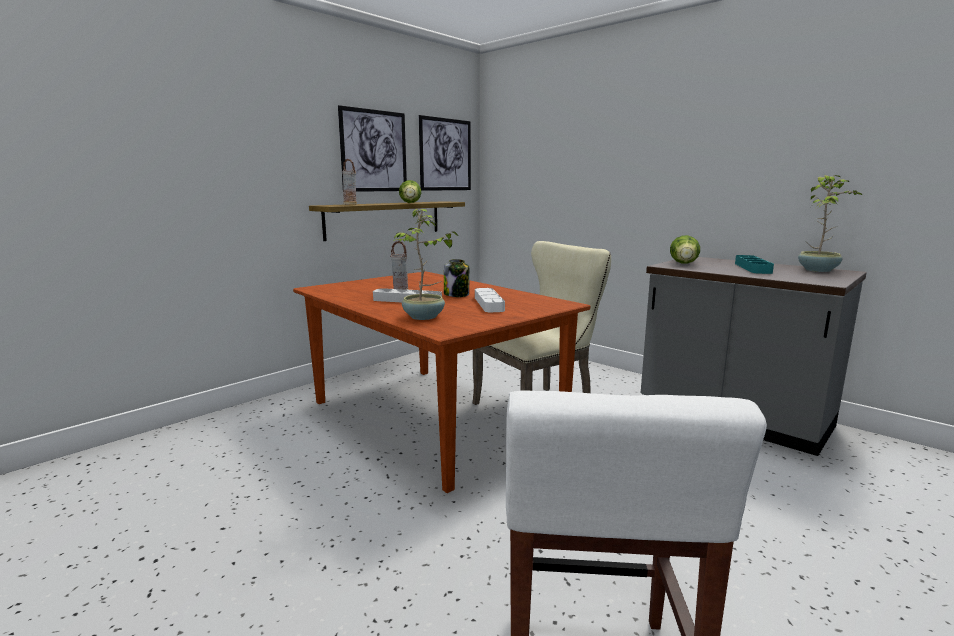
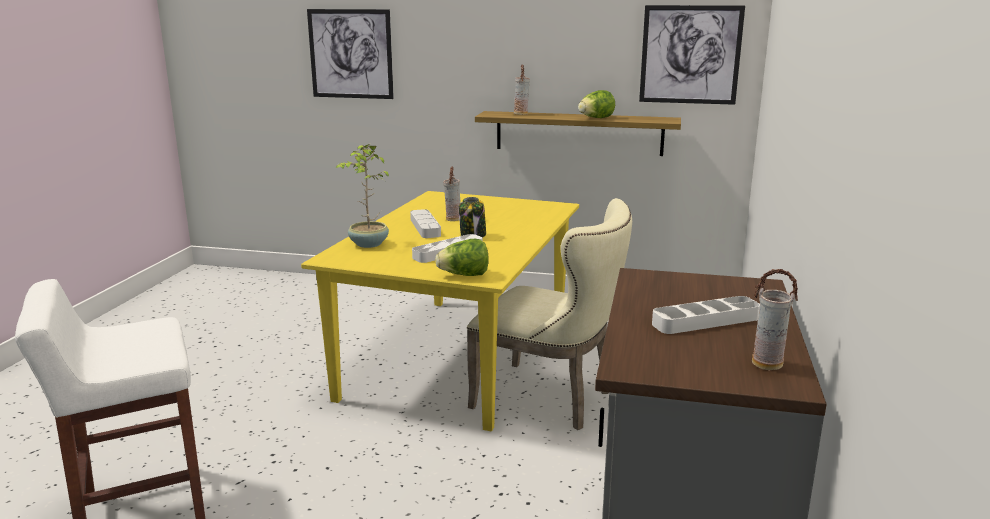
camera: 60 degrees right, 5 degrees up
(374, 151) = (571, 53): picture -> picture (350, 54)
(434, 418) = (460, 357): brown dining table -> yellow dining table
(684, 264) = (674, 283): lettuce -> lettuce (464, 275)
(752, 268) = (705, 321): turquoise tray -> white tray
(818, 270) = (767, 364): potted plant -> vase

